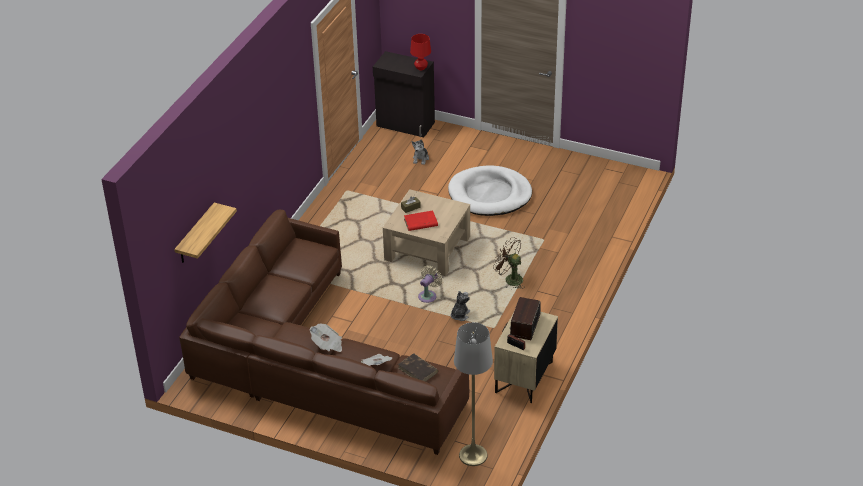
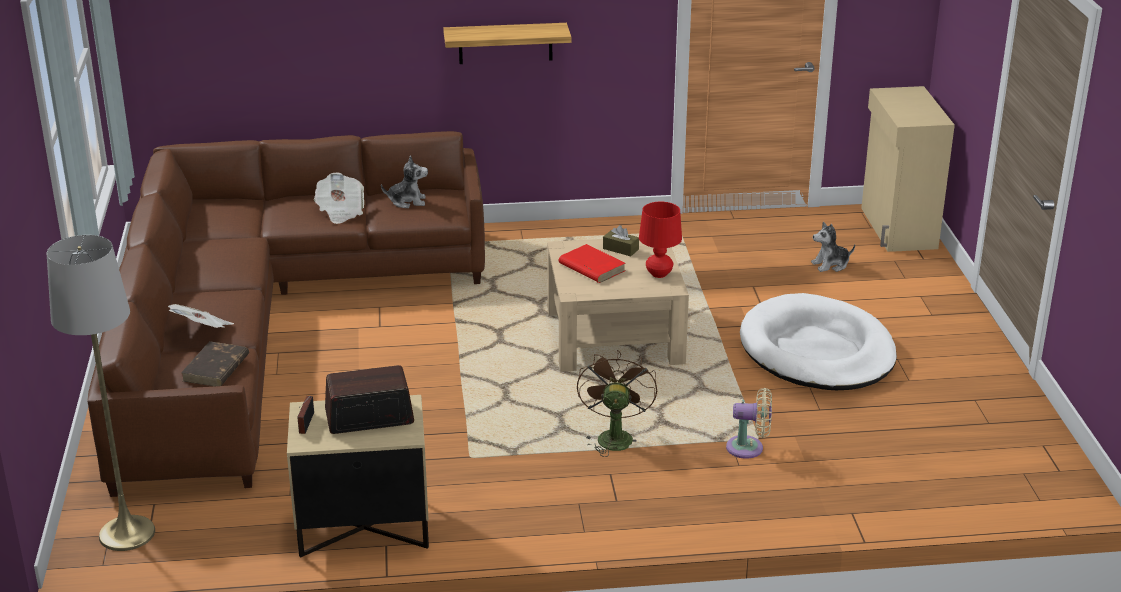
camera: 60 degrees right, 10 degrees down
(195, 235) = (248, 43): shelf -> shelf (505, 43)
(327, 345) = (228, 279): newspaper -> newspaper (340, 211)
(405, 125) = (897, 228): black cabinet -> beige cabinet
(421, 68) = (920, 120): red table lamp -> red table lamp (659, 274)
(428, 295) = (498, 372): beige fan -> beige fan (749, 448)
(459, 315) = (475, 414): plush toy -> plush toy (407, 201)

